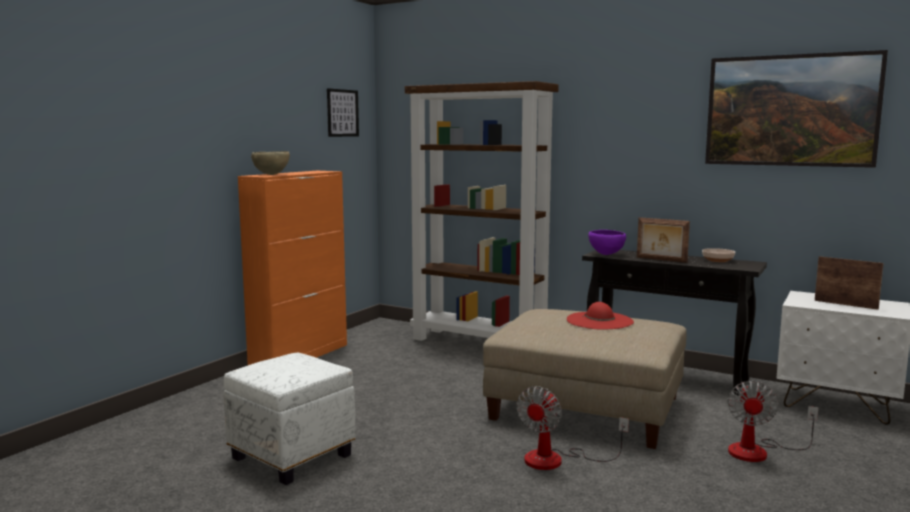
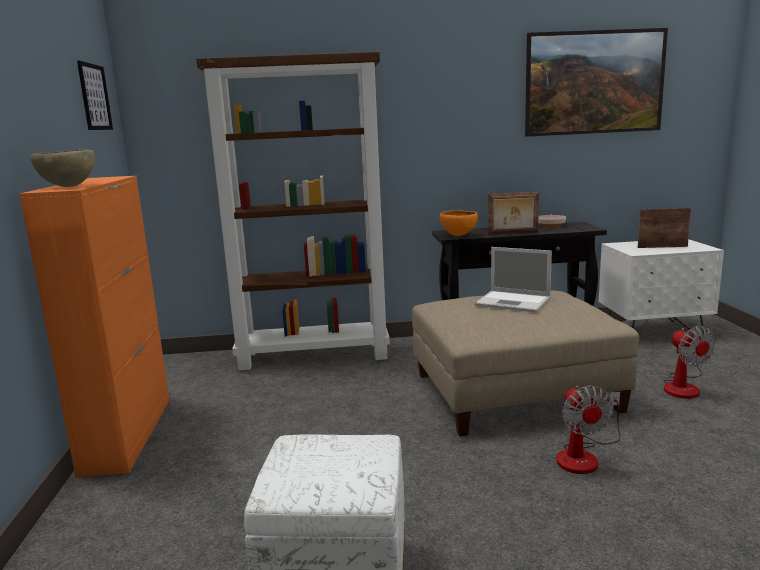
camera: 35 degrees left, 5 degrees up
(600, 321) = (514, 302): red hat -> laptop
(606, 254) = (458, 236): purple bowl -> orange bowl

